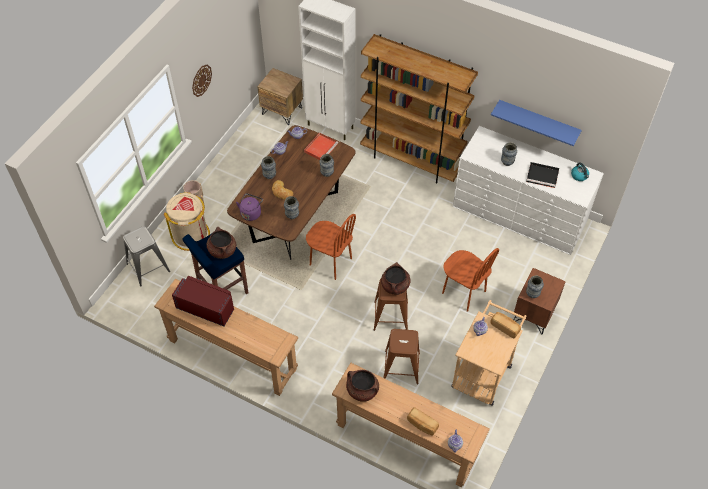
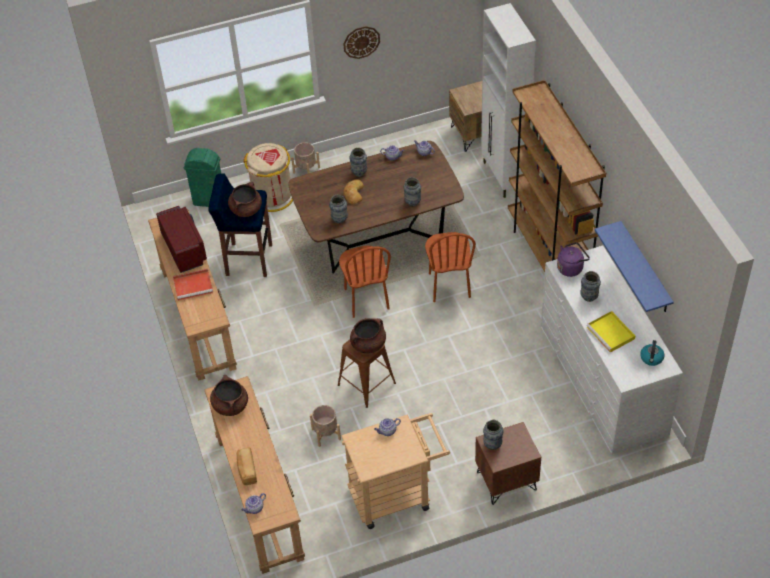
camera: 45 degrees right, 5 degrees down
(148, 267) = (209, 201): grey stool -> green trash can
(251, 213) = (307, 194): purple kettle -> purple kettle (571, 268)
(321, 147) = (434, 176): red tray -> red tray (194, 285)
(401, 367) = (326, 434): brown stool -> beige planter
(463, 292) = (459, 412): brown chair -> brown chair (449, 285)
(505, 327) = (413, 445): bread -> none
(543, 176) = (611, 333): black tray -> yellow tray

